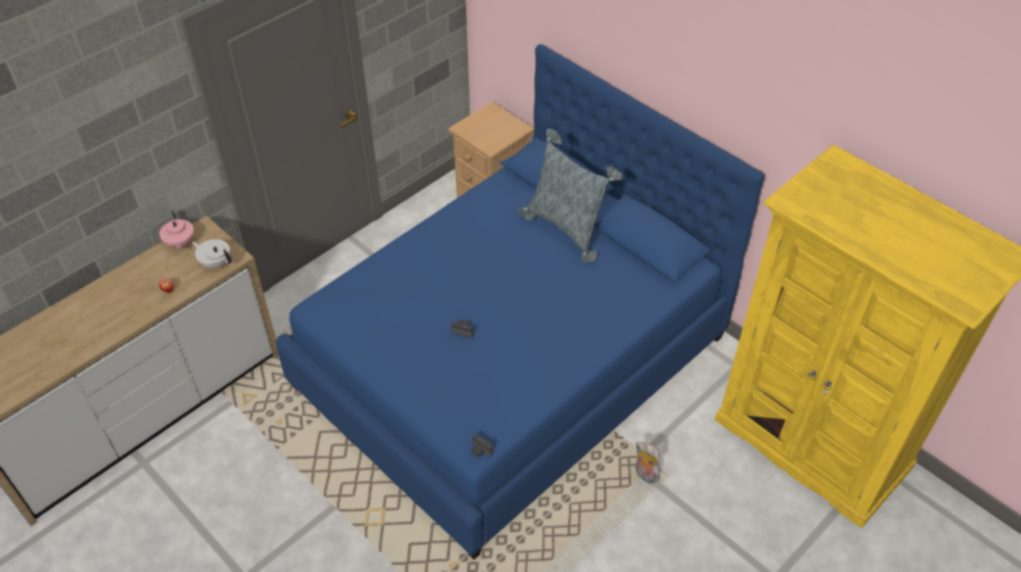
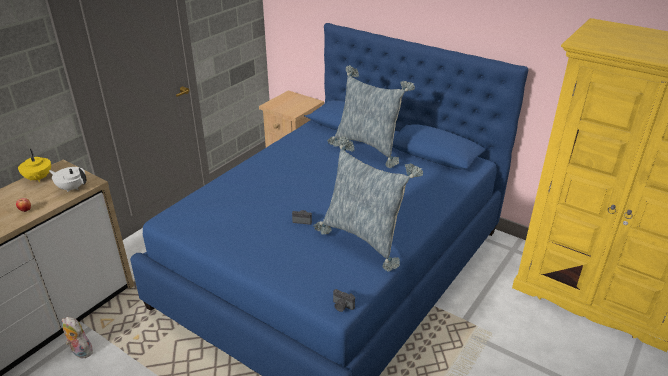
camera: 10 degrees left, 15 degrees down
(180, 244) = (38, 178): pink teapot -> yellow teapot
(524, 373) = (364, 243): none -> pillow
(645, 475) = (472, 336): plush toy -> plush toy (80, 351)

